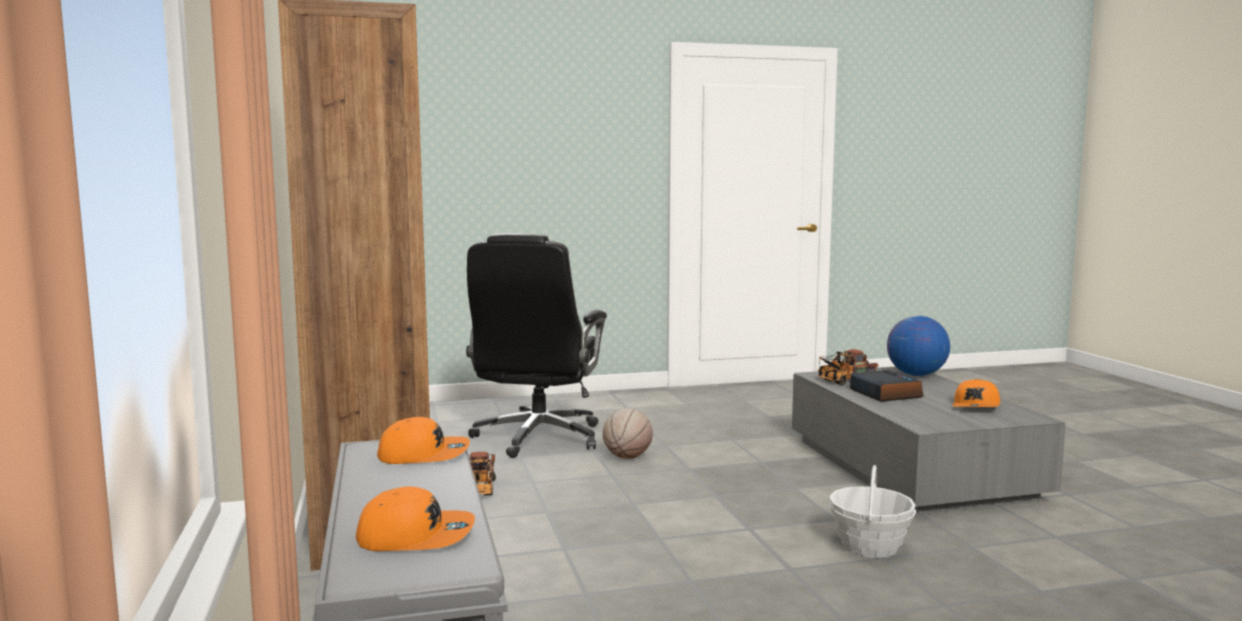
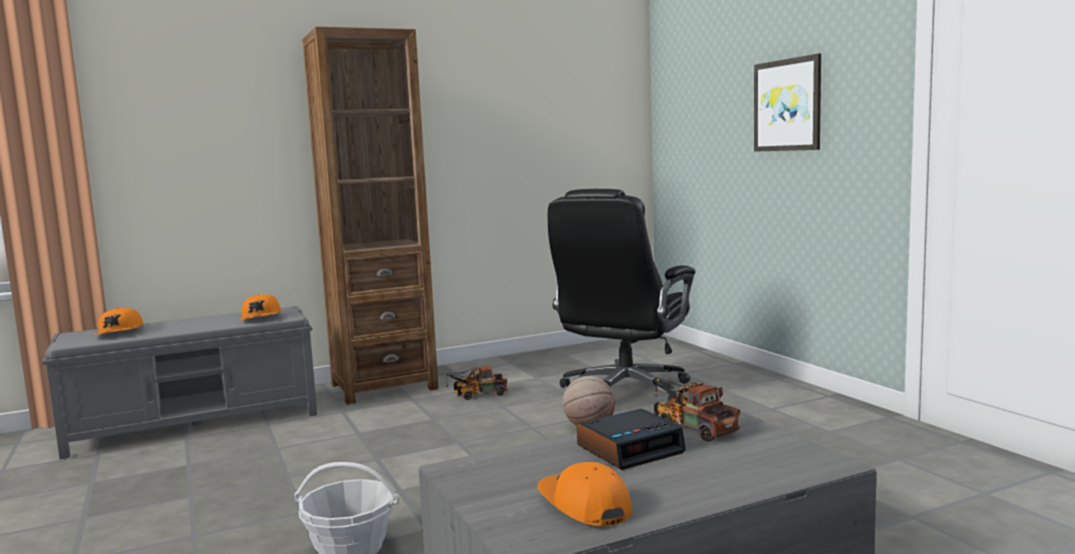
camera: 80 degrees right, 0 degrees up
(537, 438) = (624, 392): black office chair -> black office chair turned 60 degrees counterclockwise
(546, 157) = (788, 105): none -> picture
(916, 375) = (788, 469): globe -> none
(976, 406) = (583, 505): orange cap -> orange cap turned 45 degrees clockwise

